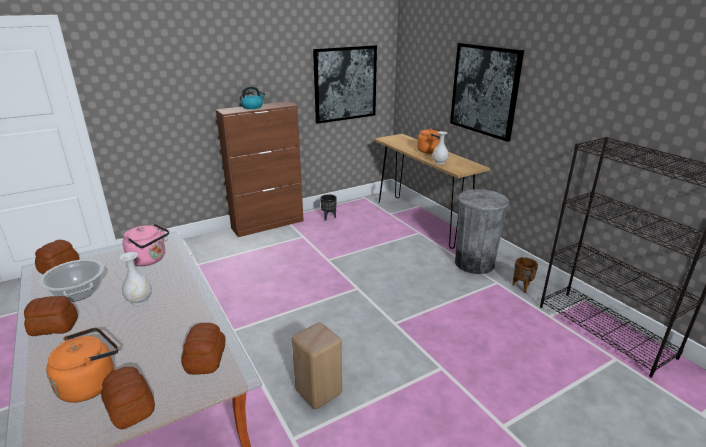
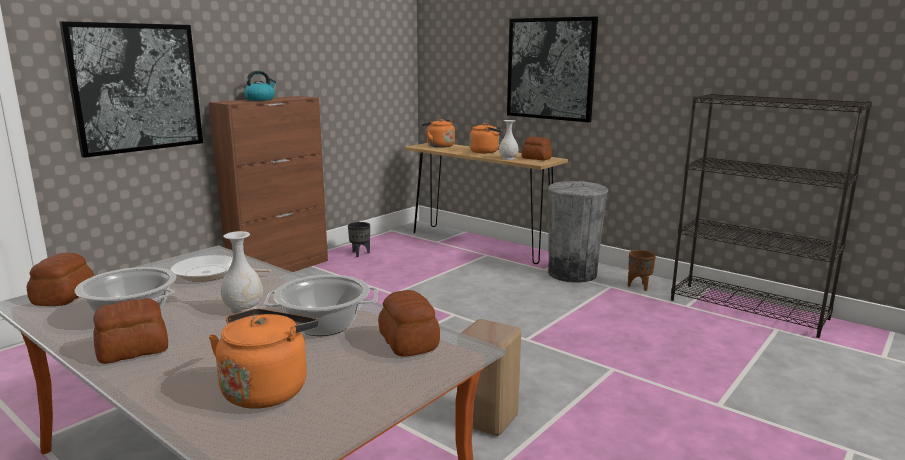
camera: 20 degrees left, 10 degrees down
(130, 409) = (358, 399): bread -> bread (536, 158)
(149, 259) = (210, 273): pink kettle -> frying pan
(170, 328) = (323, 325): none -> cooking pot
(345, 84) = (364, 77): picture -> picture (136, 88)
(400, 140) = (439, 146): none -> orange kettle

